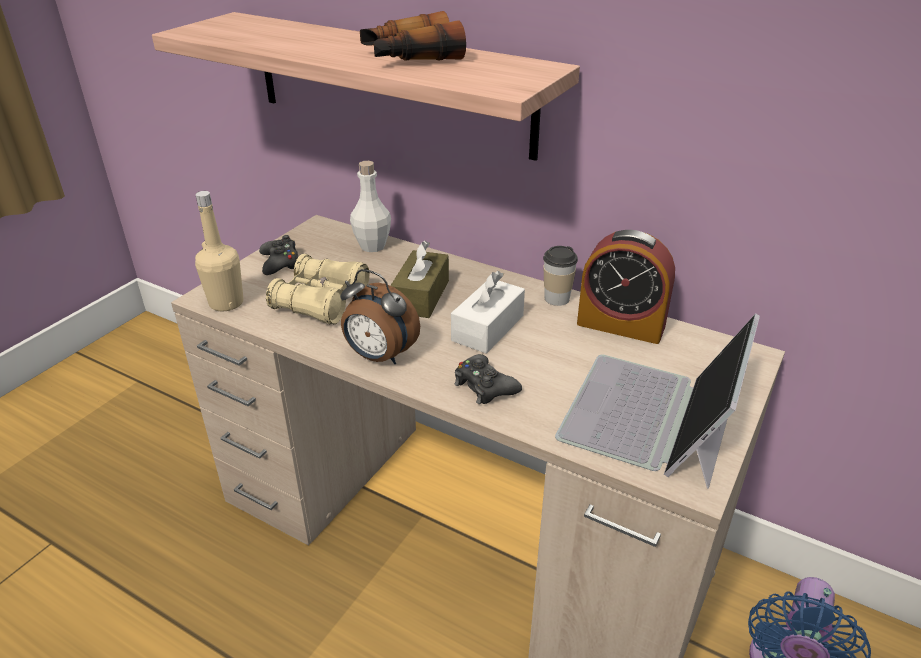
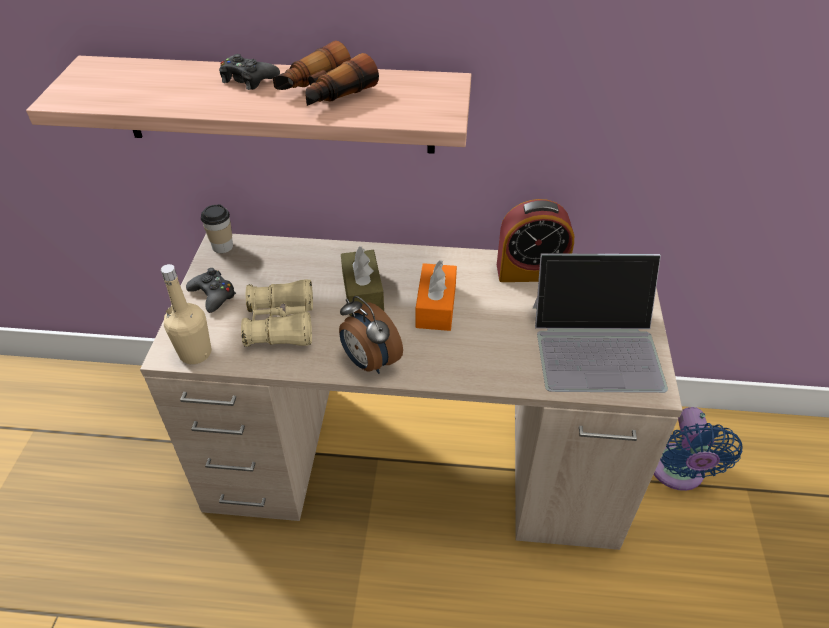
camera: 25 degrees left, 10 degrees up
(372, 246) = (285, 252): white bottle -> none
(379, 357) = (369, 362): alarm clock -> alarm clock turned 45 degrees clockwise
(484, 386) = (468, 361): black game controller -> black game controller (248, 79)
(488, 328) = (436, 306): white tissue box -> orange tissue box
(556, 298) = (470, 261): cup -> cup (222, 246)
(651, 416) = (597, 345): laptop -> laptop turned 90 degrees counterclockwise

